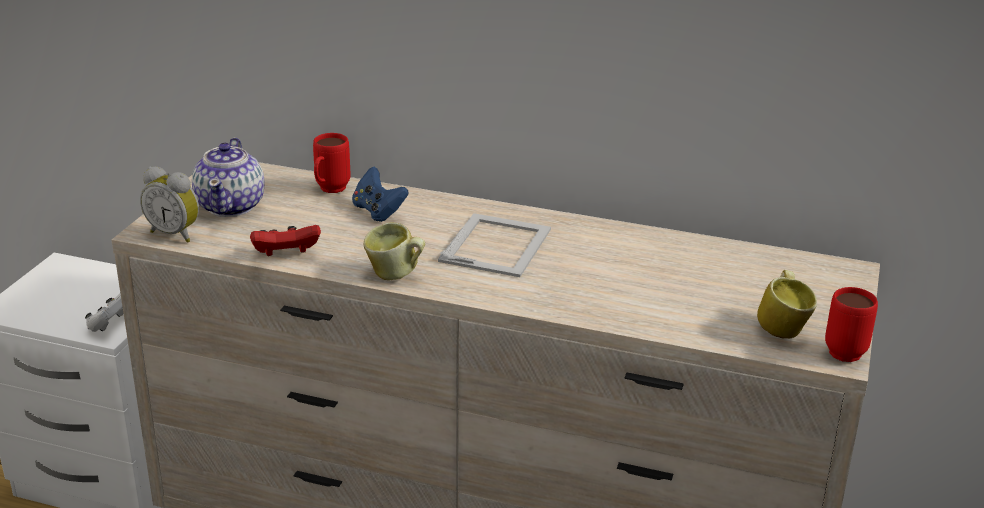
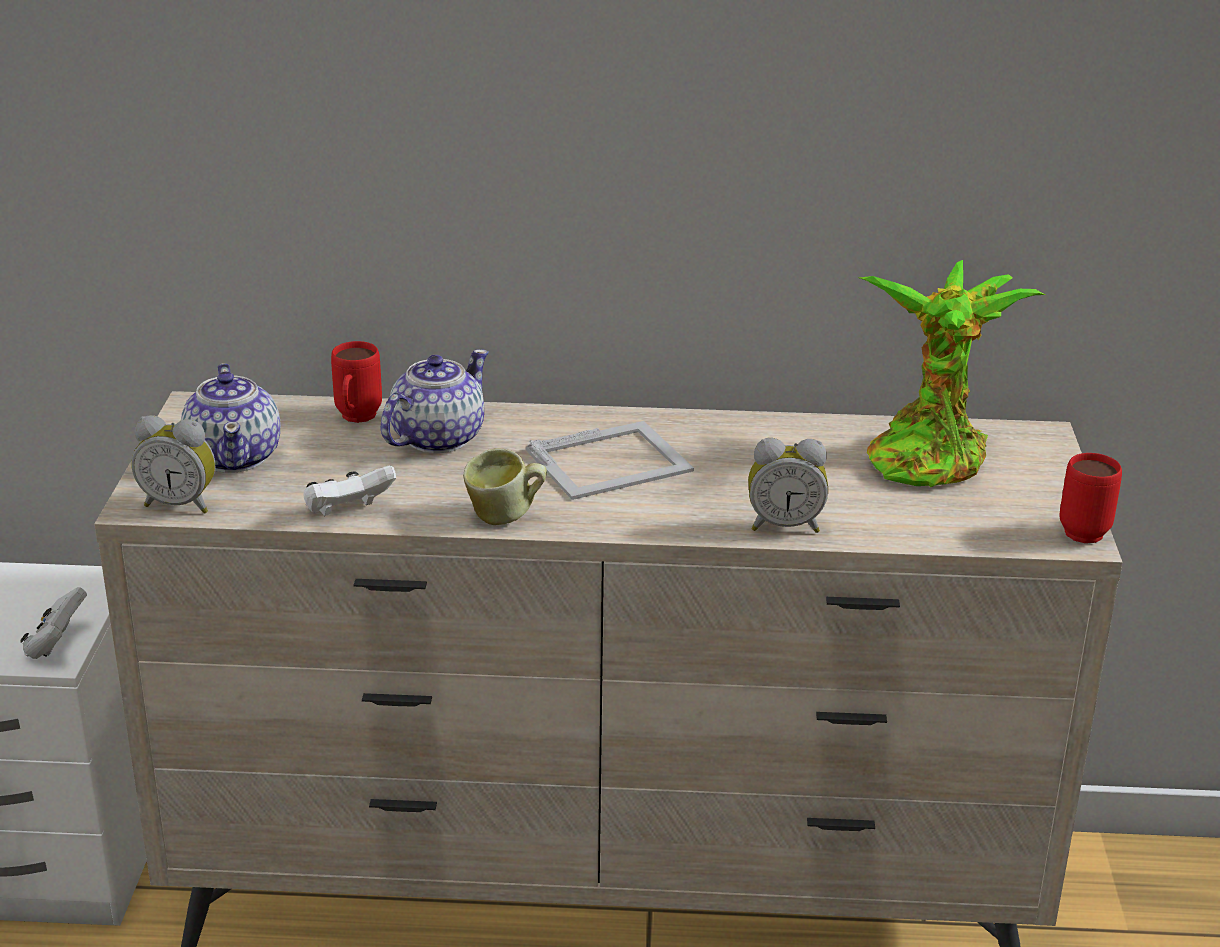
camera: 15 degrees left, 0 degrees up
(286, 255) = (348, 511): red game controller -> white game controller
(378, 211) = (436, 438): blue game controller -> teapot
(497, 244) = (611, 460): picture frame -> picture frame turned 60 degrees clockwise
(603, 311) = (784, 525): none -> alarm clock
(747, 274) = (929, 456): none -> potted plant
(783, 328) = (1001, 514): mug -> none

